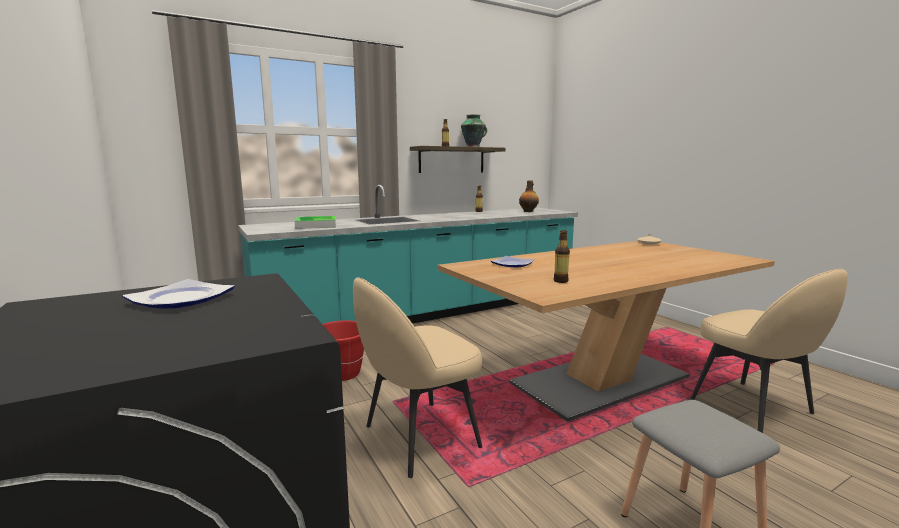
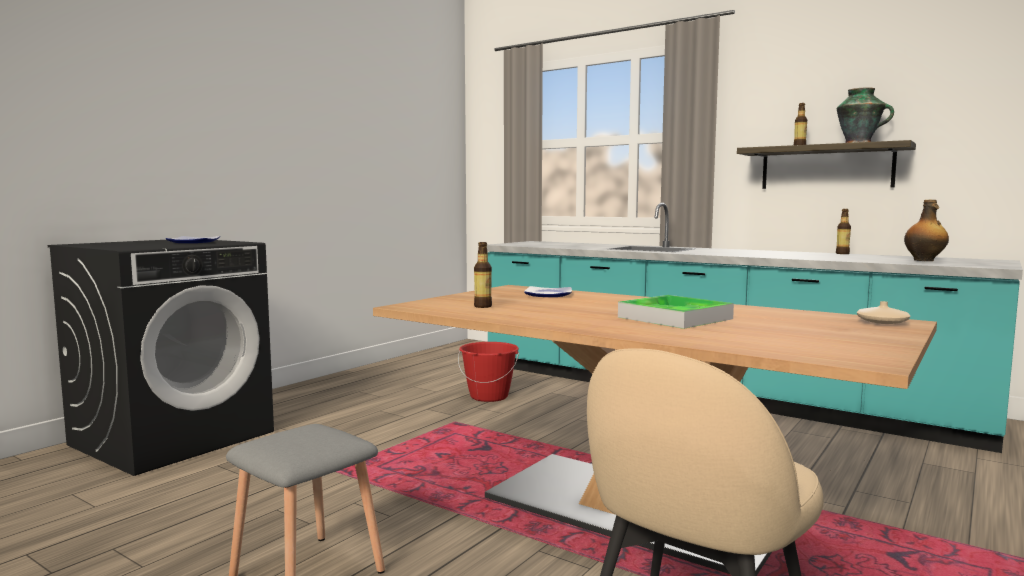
camera: 65 degrees right, 5 degrees down
(316, 225) = (563, 245): tray -> tray (675, 318)
(418, 438) = (398, 442): beige chair -> none

